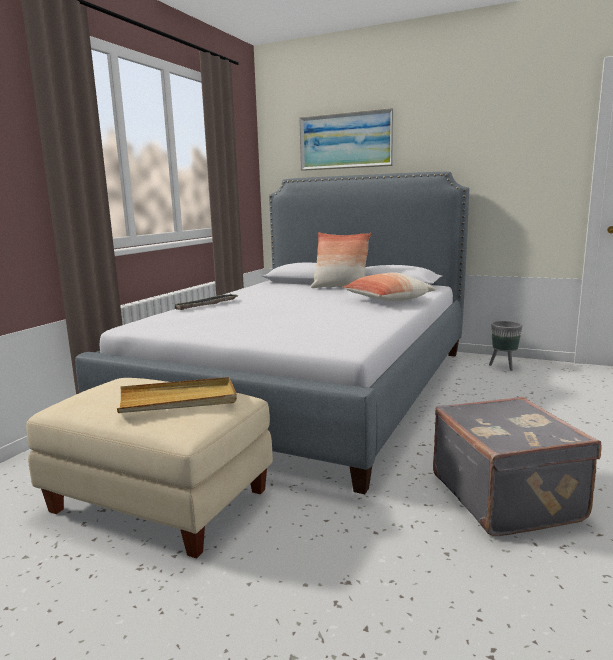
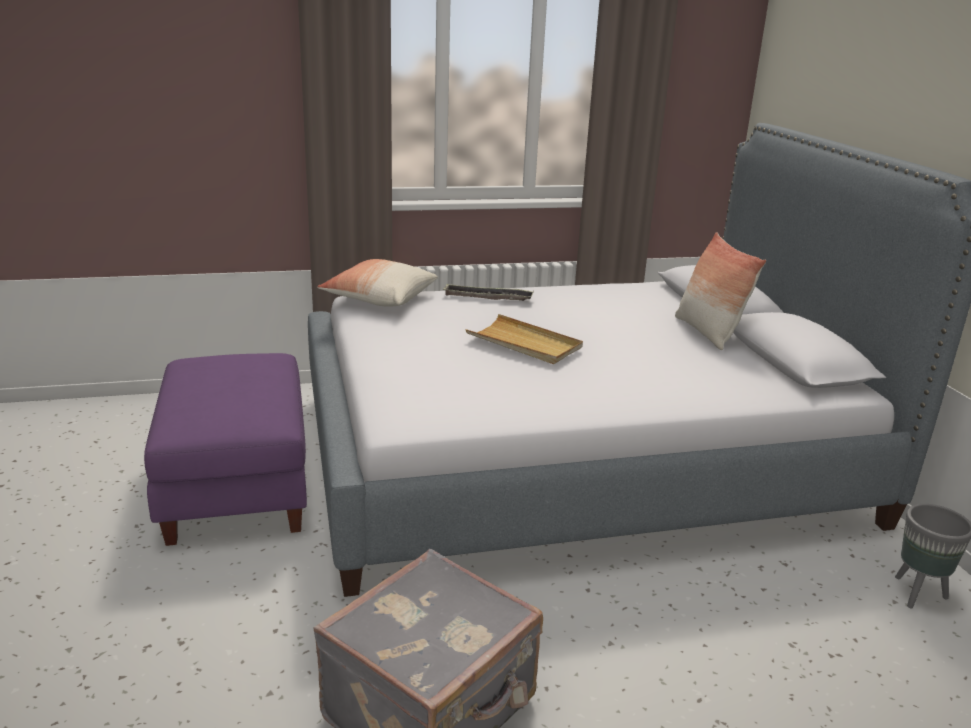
camera: 50 degrees right, 10 degrees up
(161, 500) = (238, 486): beige ottoman -> purple ottoman
(178, 400) = (229, 400): beige tray -> beige tray (524, 343)
(346, 141) = (856, 74): picture -> none
(387, 301) = (675, 383): pillow -> pillow (379, 299)

